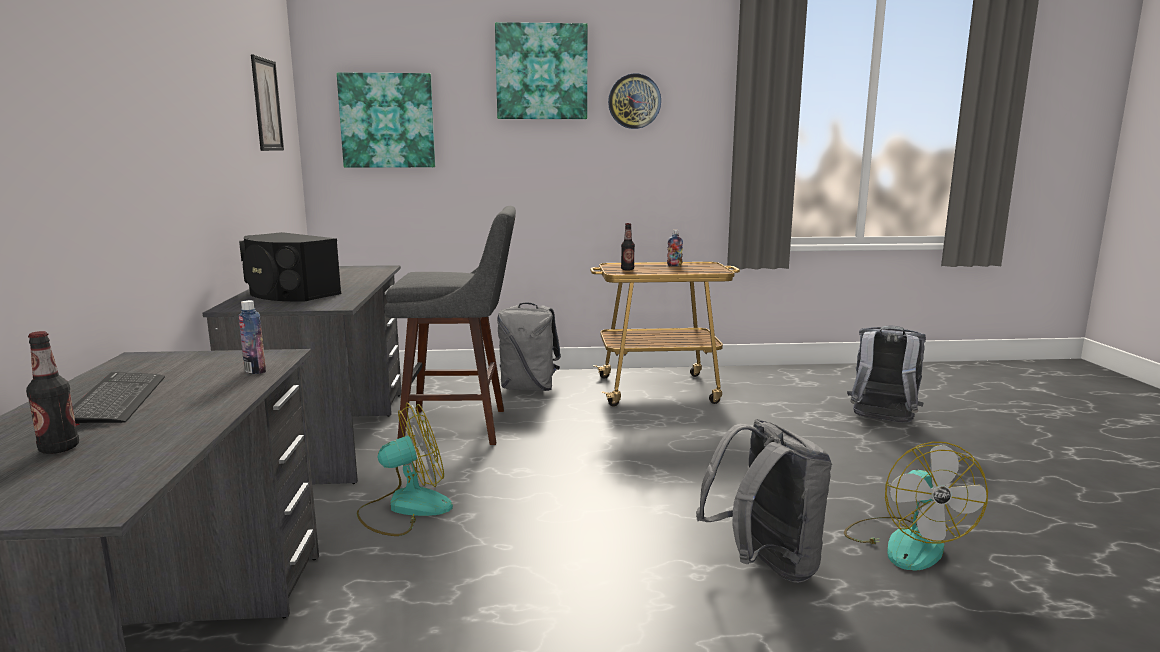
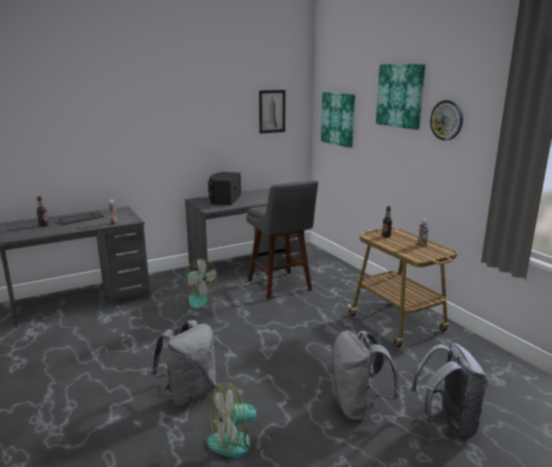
camera: 65 degrees right, 5 degrees up
(529, 388) = (350, 287): grey backpack -> grey backpack (358, 407)

